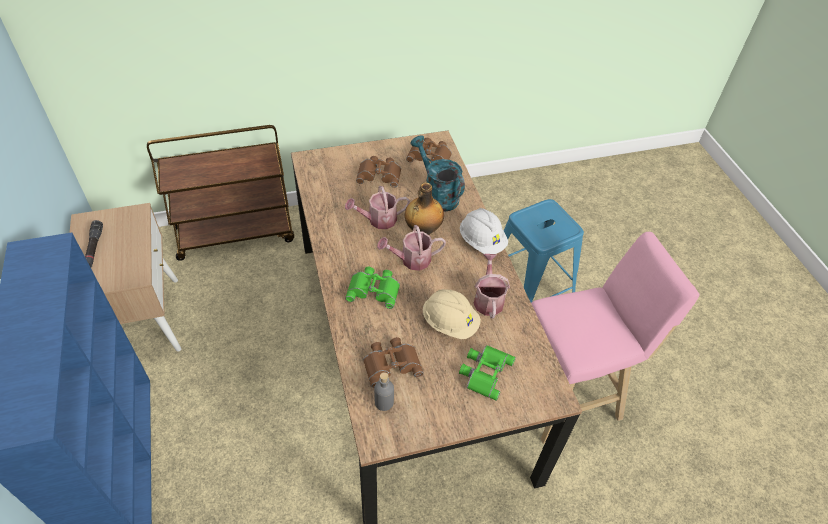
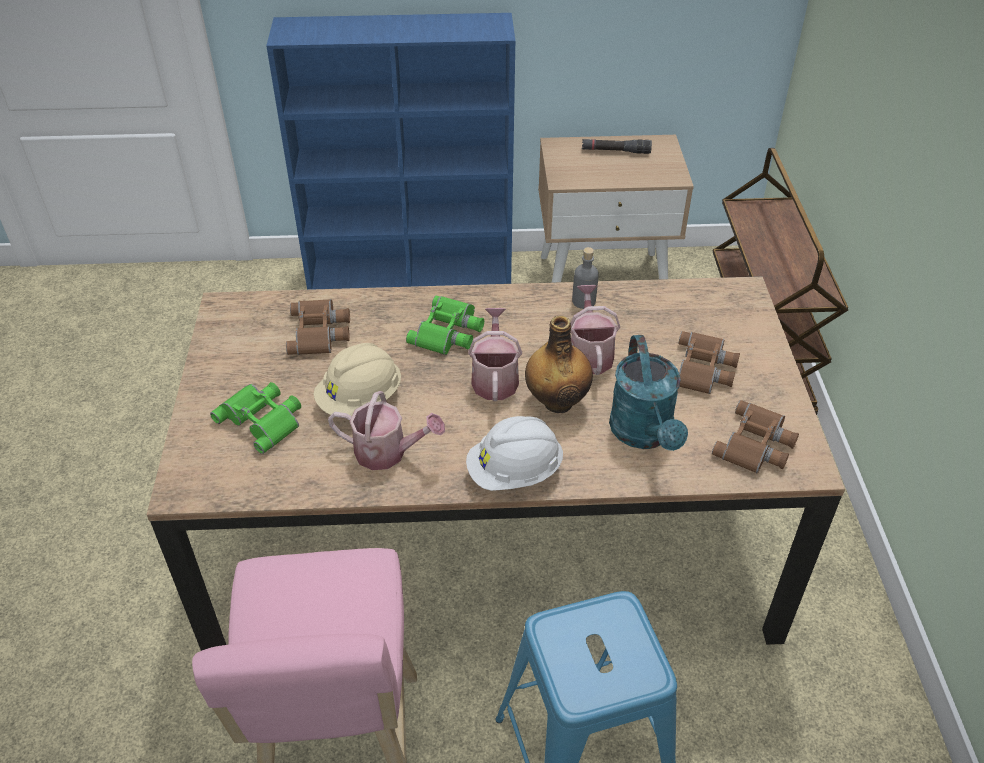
camera: 105 degrees right, 5 degrees down
(384, 402) = (268, 318): grey bottle -> grey bottle (584, 301)
(437, 194) = (645, 435): turquoise watering can -> turquoise watering can turned 105 degrees clockwise

